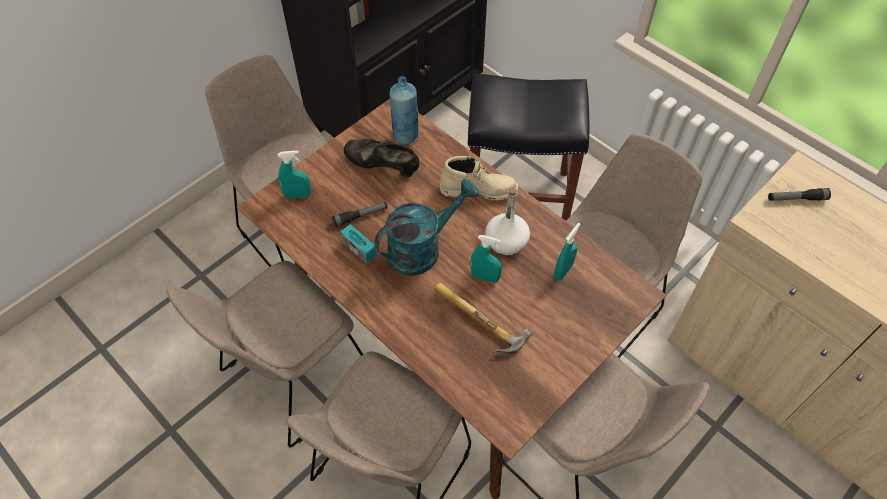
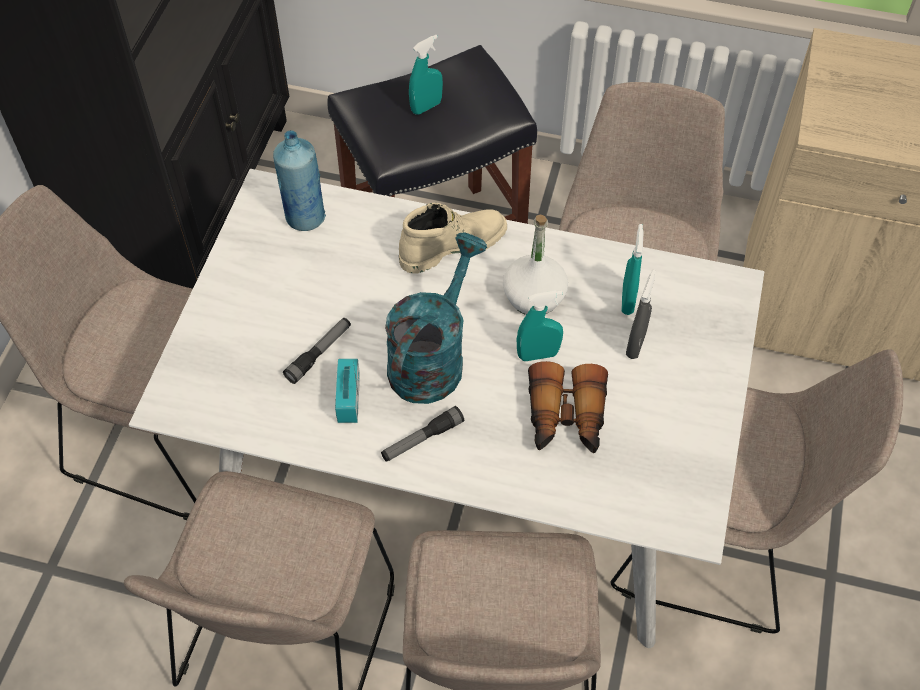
camera: 30 degrees left, 0 degrees up
(297, 195) = (208, 366): turquoise spray bottle -> turquoise spray bottle (426, 107)
(359, 249) = (348, 399): radio -> radio turned 75 degrees clockwise
(382, 167) = (302, 274): black shoe -> none
(445, 341) = (462, 482): brown dining table -> white dining table
(475, 323) = (566, 418): hammer -> binoculars
(549, 300) = (635, 344): none -> grey spray bottle
(796, 199) = (850, 85): flashlight -> flashlight (422, 439)

